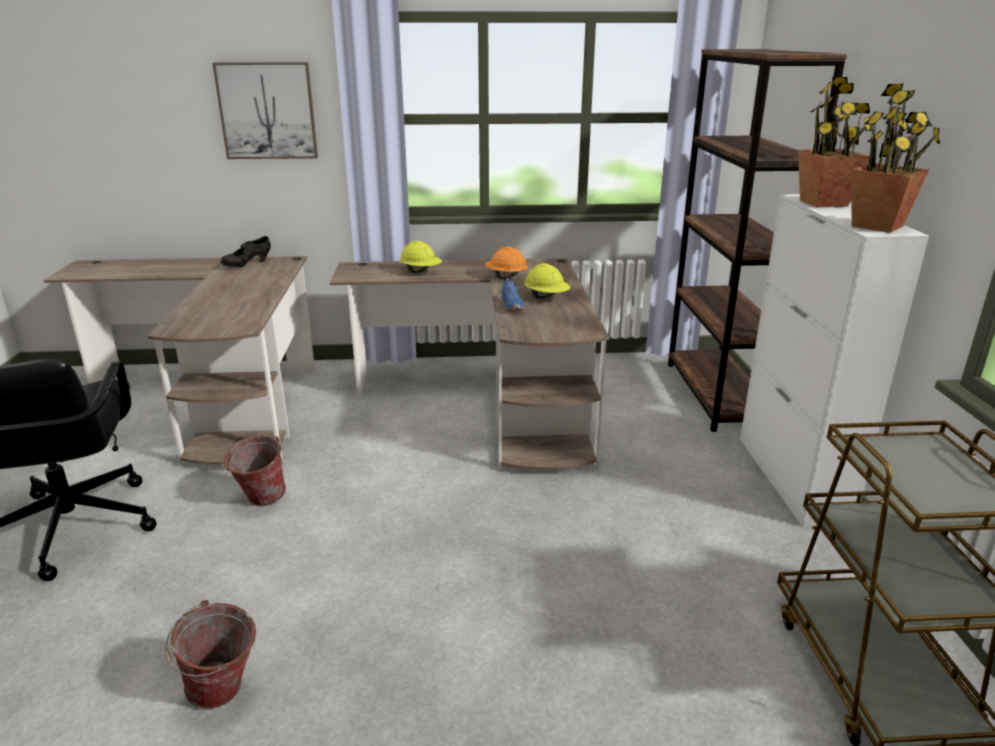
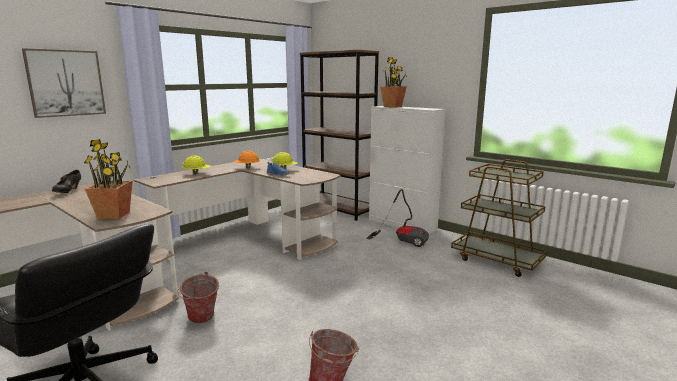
camera: 45 degrees left, 10 degrees down
(733, 514) = (403, 240): none -> vacuum cleaner
(877, 226) = (427, 108): potted plant -> potted plant (114, 215)

